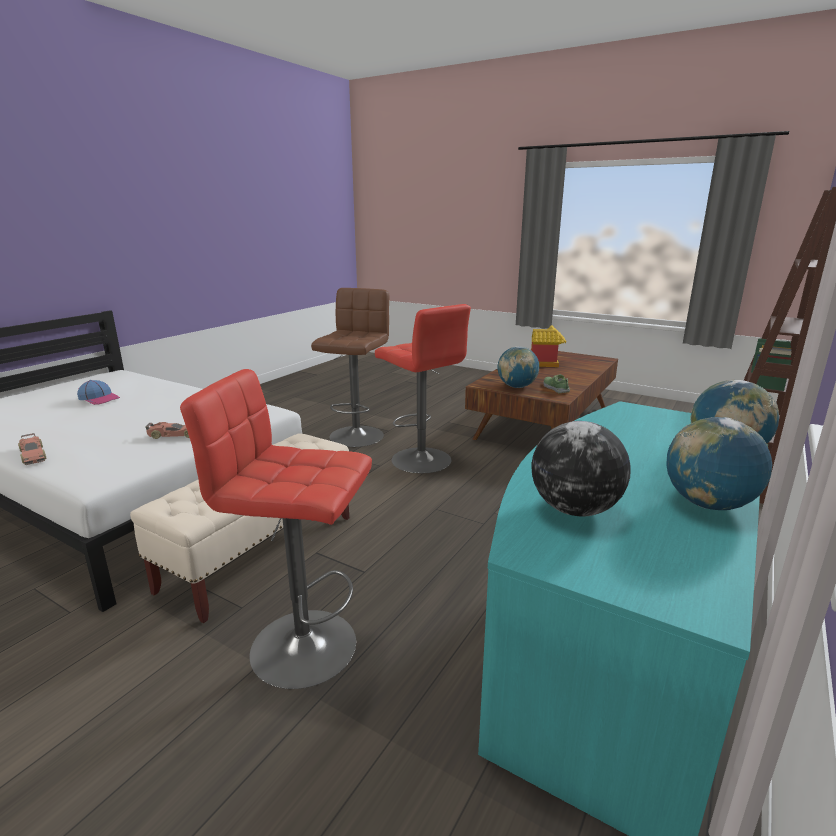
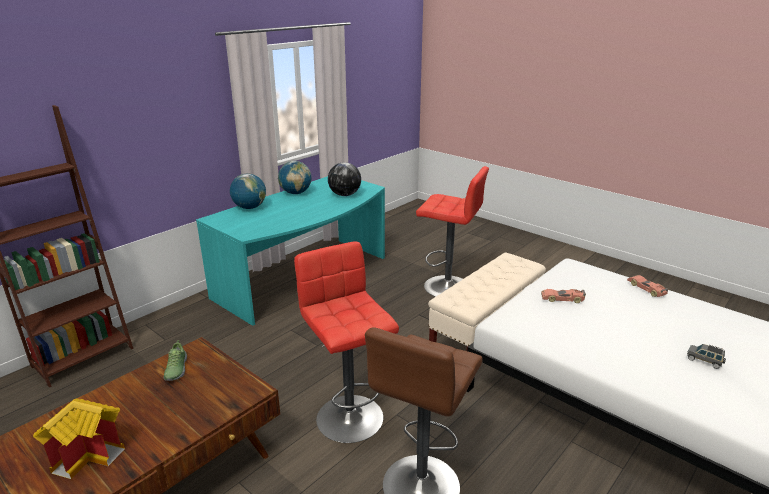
camera: 170 degrees left, 5 degrees up
(99, 399) = (704, 361): cap -> grey toy car
(516, 387) = (217, 379): globe -> none

